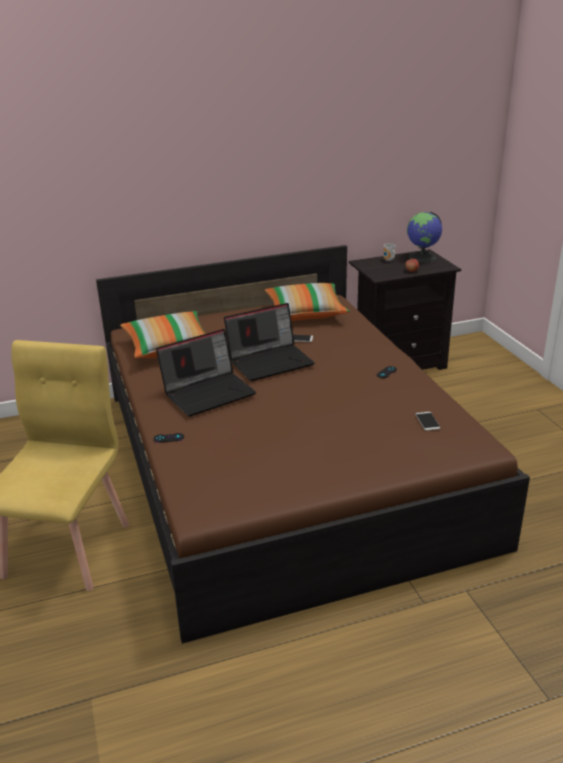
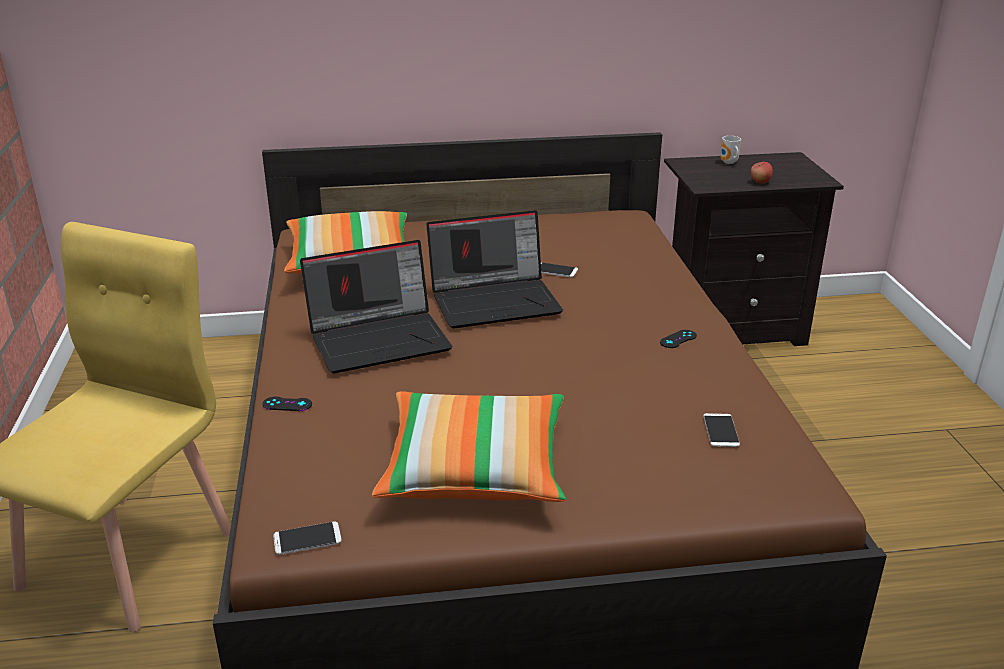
camera: 10 degrees right, 0 degrees up
(215, 510) = (307, 539): none -> phone
(306, 313) = (580, 232): pillow -> pillow (475, 469)
(423, 257) = (785, 163): globe -> none

